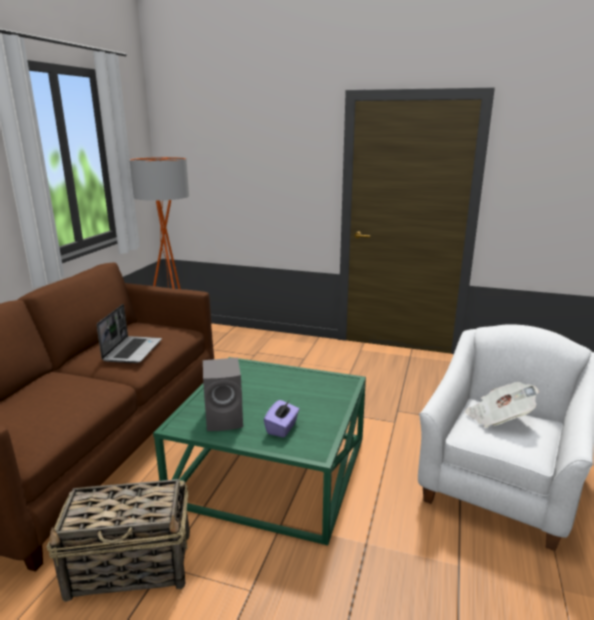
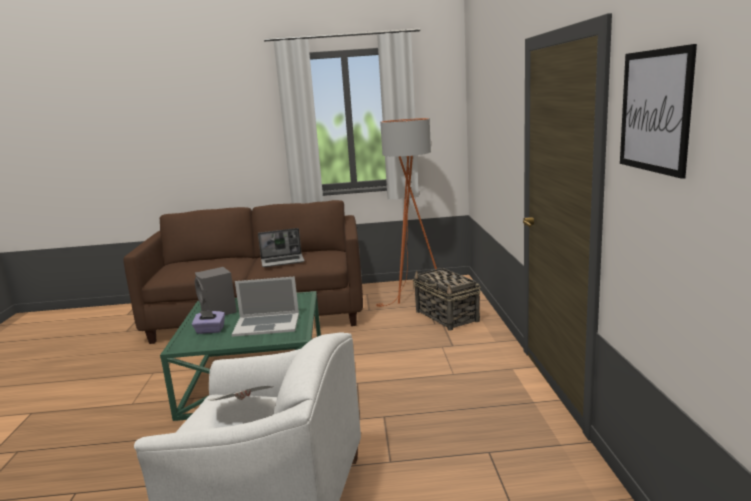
camera: 70 degrees right, 5 degrees down
(132, 565) = (153, 364): basket -> basket (447, 316)
(300, 392) = (267, 324): none -> laptop
(548, 146) = (655, 111): none -> picture

